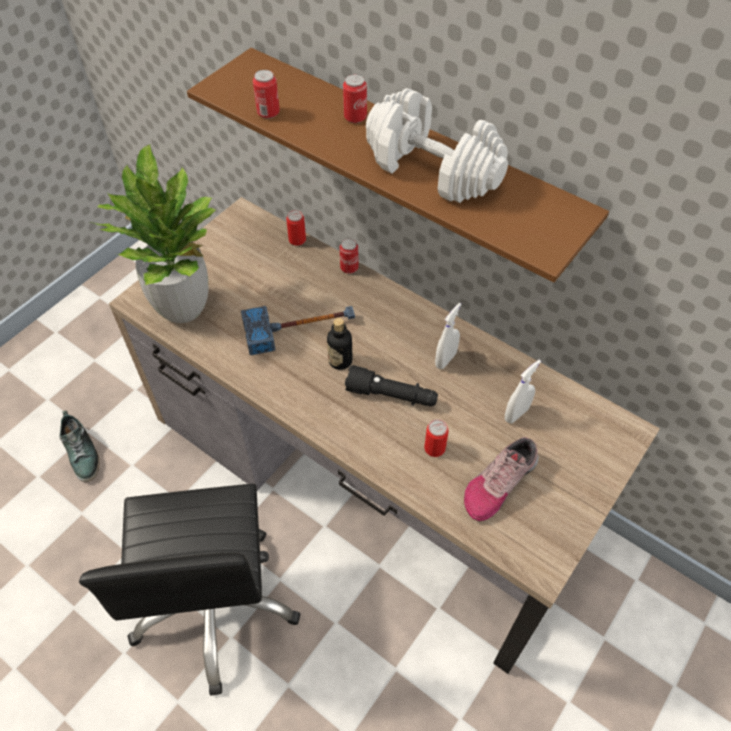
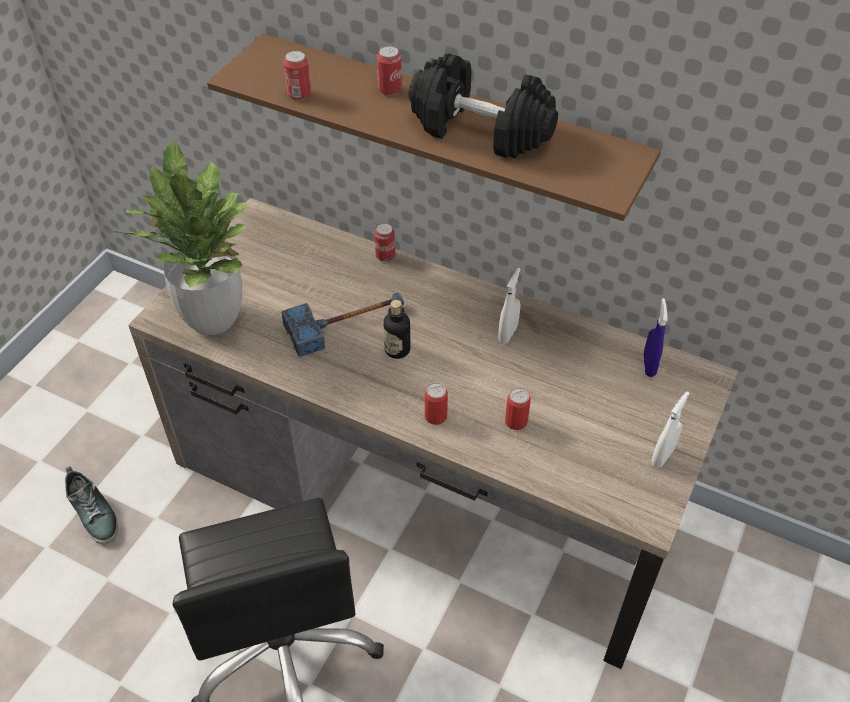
camera: 10 degrees left, 5 degrees down
(297, 240) = (322, 234): can -> can (435, 416)
(391, 395) = (459, 376): black flashlight -> none
(432, 169) = (480, 130): white dumbbell -> black dumbbell
(499, 483) = (589, 445): shoe -> none
(516, 414) = (592, 377): white spray bottle -> white spray bottle (662, 456)
(573, 411) = (649, 365): none -> blue spray bottle

